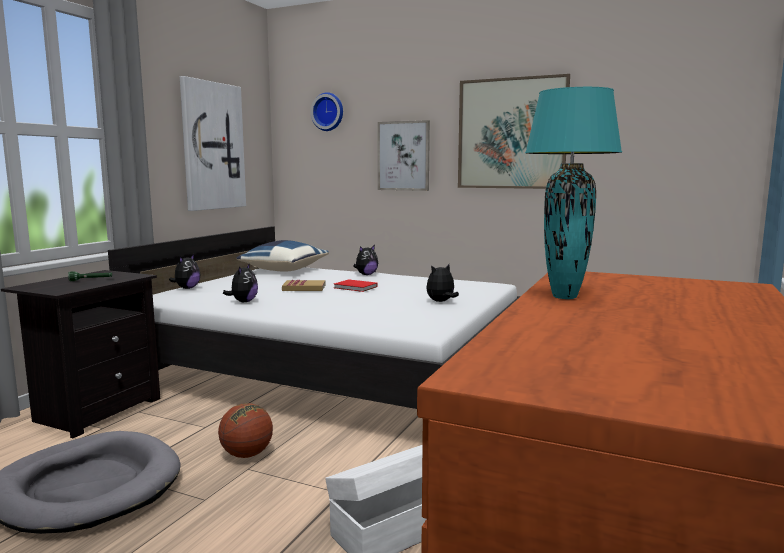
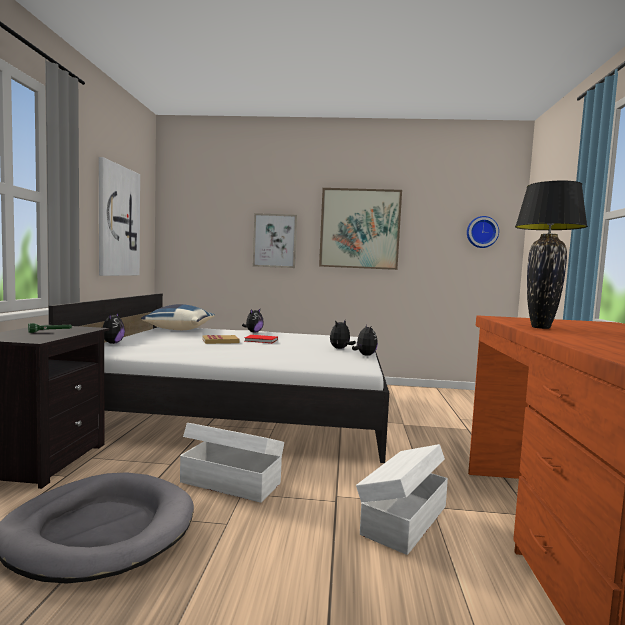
camera: 20 degrees left, 5 degrees down
(243, 302) = (183, 352): plush toy -> plush toy (364, 355)
(247, 454) = (230, 482): basketball -> white storage box
(328, 112) = (210, 202): wall clock -> wall clock (481, 232)
(564, 297) = (540, 327): turquoise table lamp -> black table lamp

